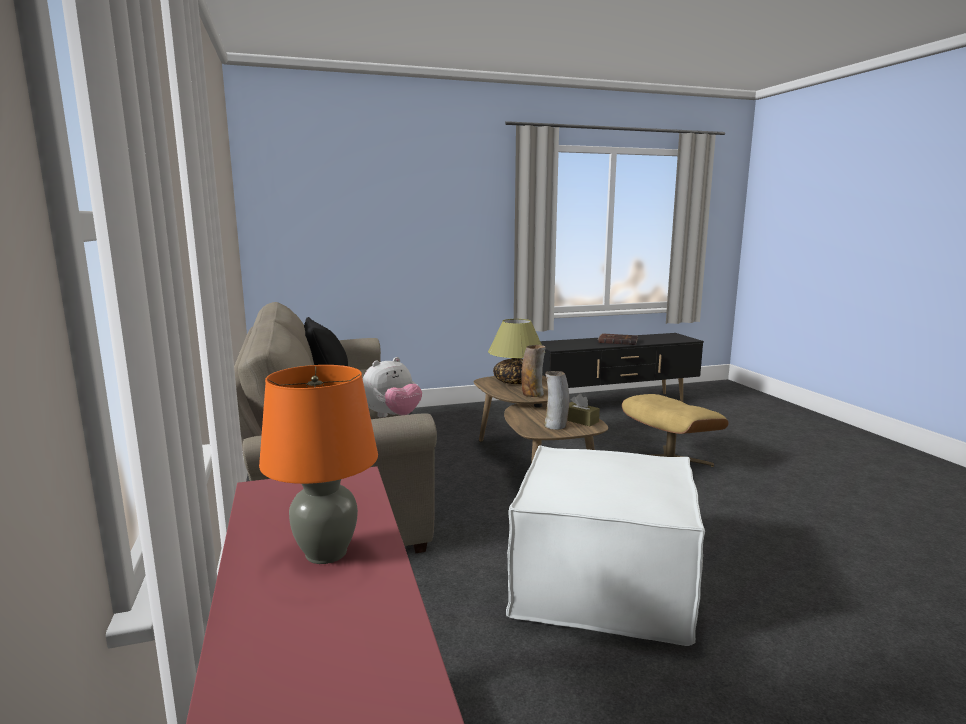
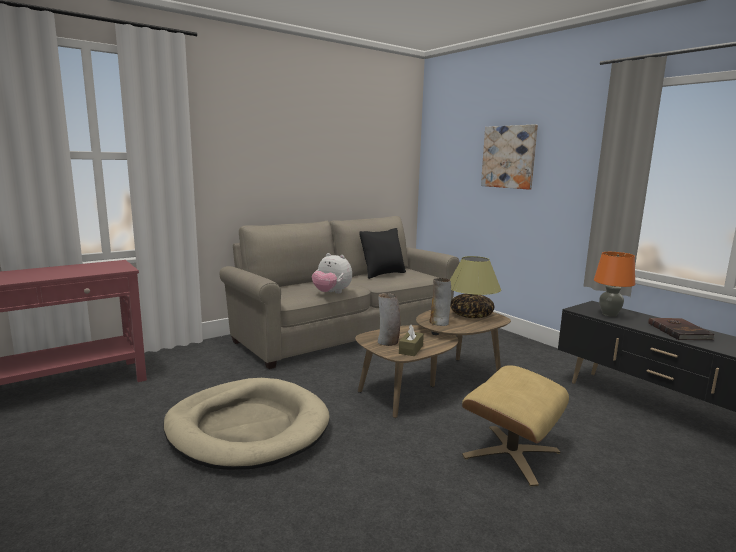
camera: 70 degrees right, 0 degrees up
(325, 553) = (52, 273): orange table lamp -> orange table lamp (609, 314)
(400, 212) = (509, 157): none -> picture
(601, 581) = (247, 428): white ottoman -> beige dog bed

